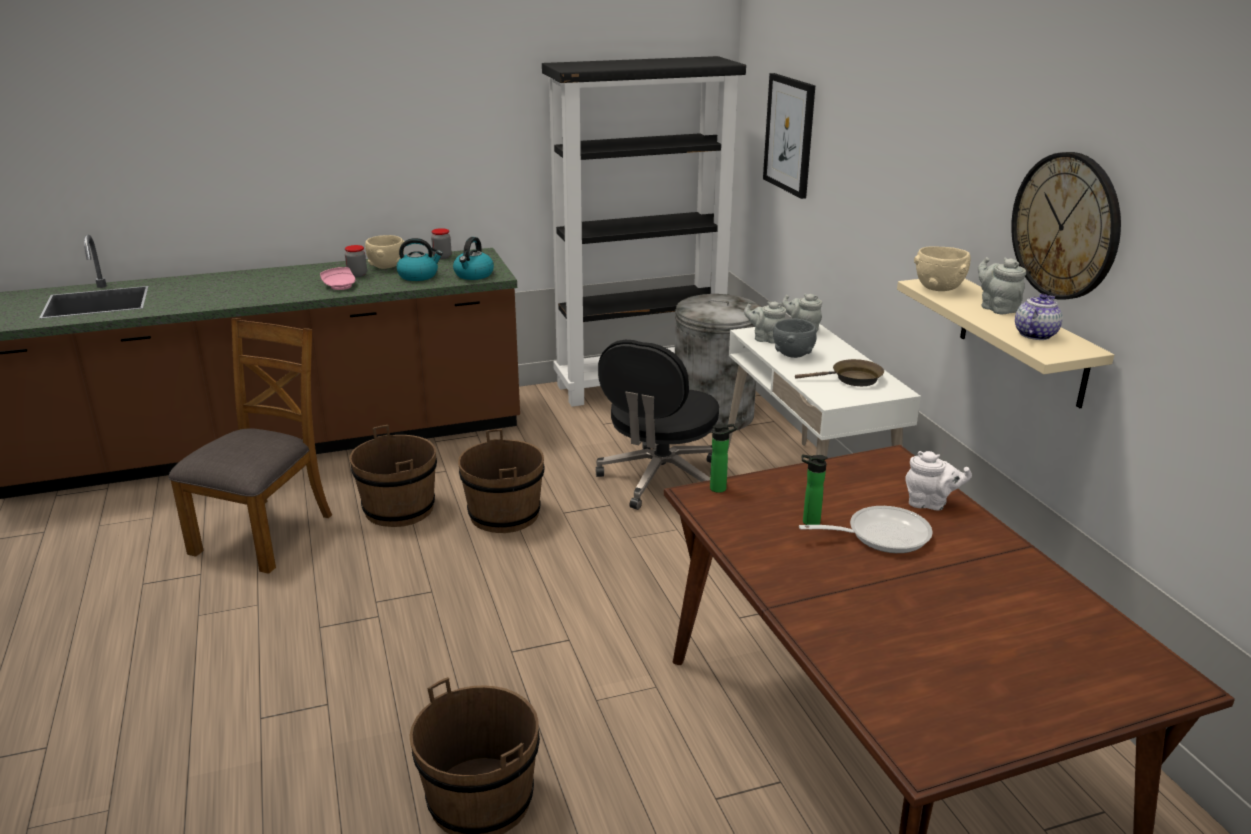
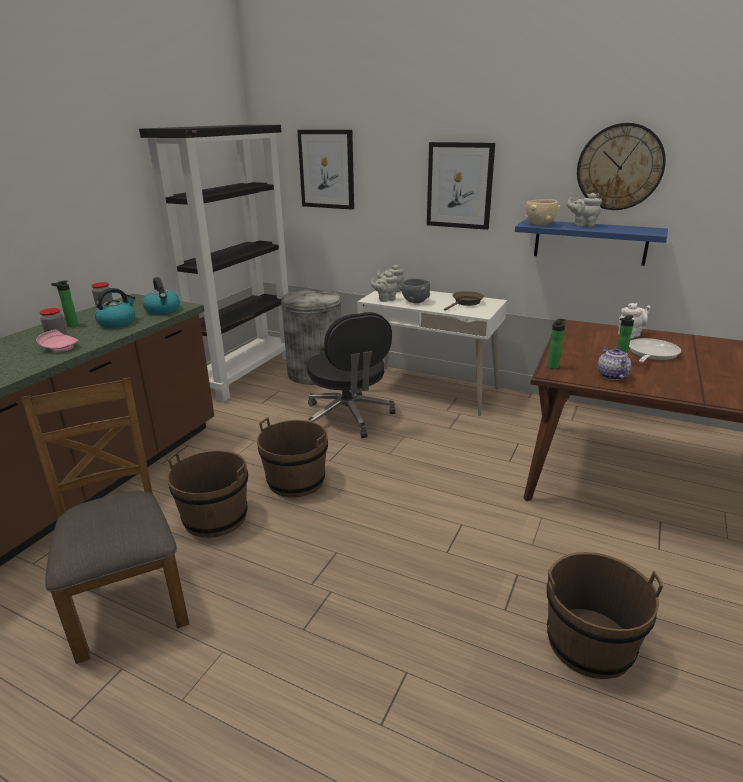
camera: 45 degrees left, 0 degrees up
(386, 266) = (70, 325): beige bowl -> bottle
(899, 198) = (459, 185): none -> picture
(1022, 340) = (590, 242): beige shelf -> blue shelf
(1035, 334) = (627, 229): teapot -> teapot (611, 375)

